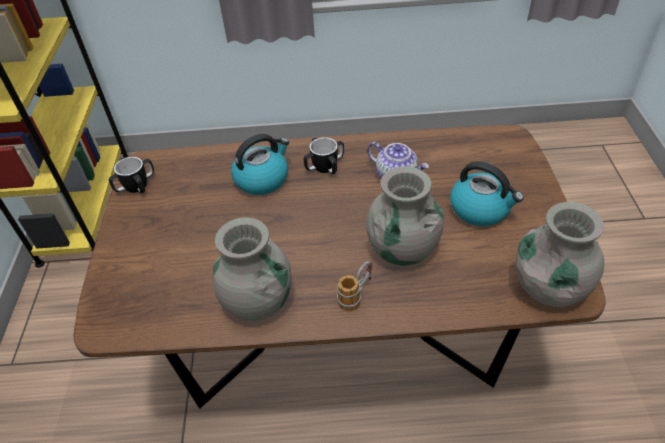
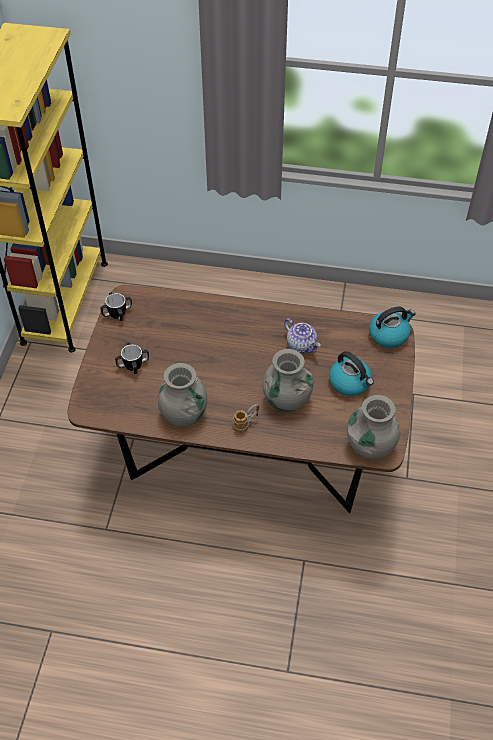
camera: 10 degrees right, 5 degrees up
(262, 179) = (206, 327): kettle -> kettle (389, 335)
(325, 166) = (253, 326): mug -> mug (133, 365)

